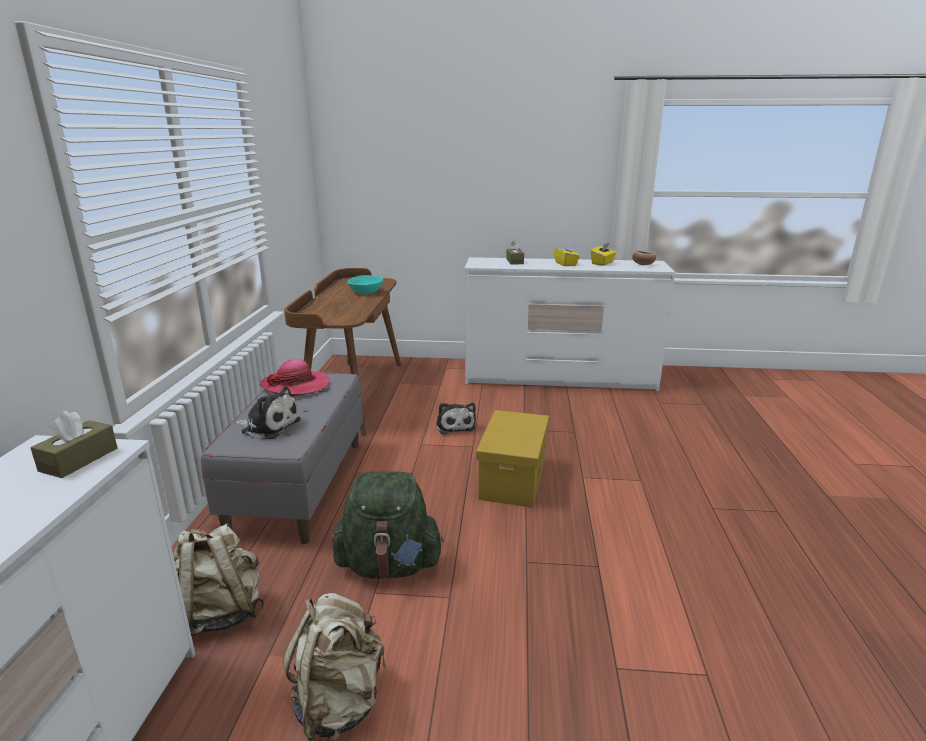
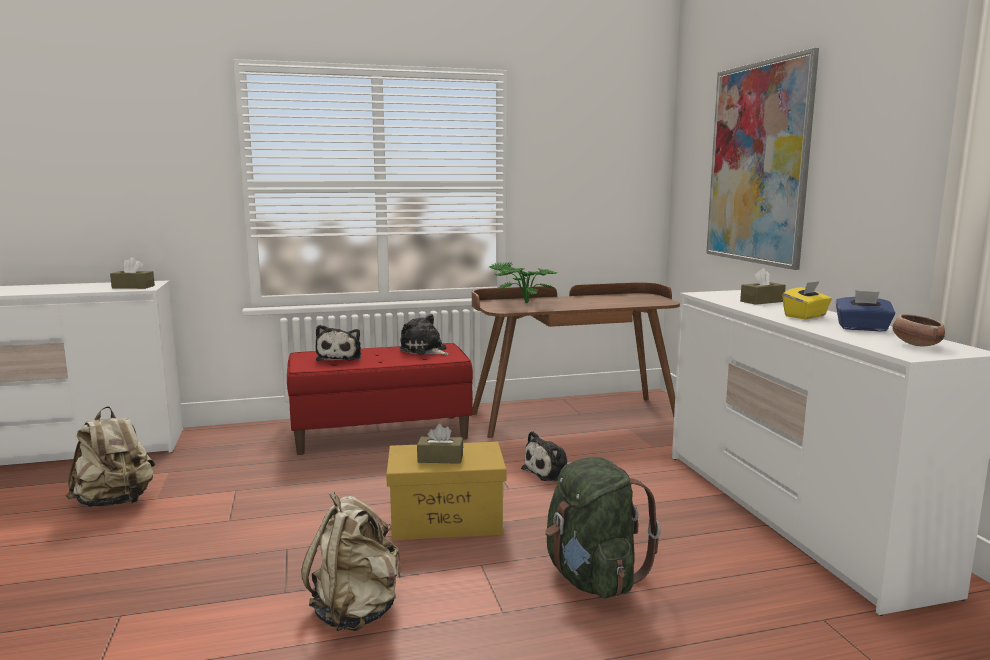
camera: 70 degrees right, 10 degrees down
(221, 612) = (213, 449): beige backpack -> beige backpack (357, 611)
(296, 385) = (424, 350): hat -> plush toy
(299, 485) = (381, 434): grey bench -> red bench
(327, 311) = (522, 303): none -> potted plant
(366, 292) = (604, 303): turquoise bowl -> none
(389, 565) = (272, 489): green backpack -> green backpack (592, 578)
(440, 166) = (757, 164): none -> picture
(519, 434) = (440, 458): none -> brown tissue box
(602, 263) = (862, 328): yellow tissue box -> blue tissue box

